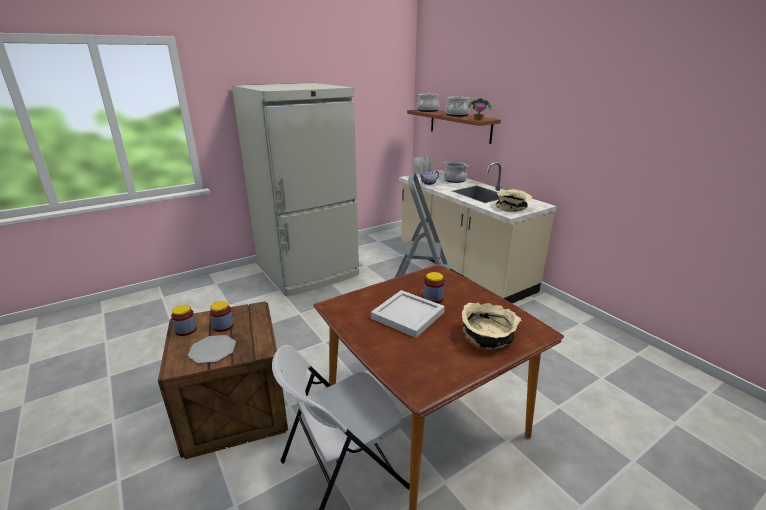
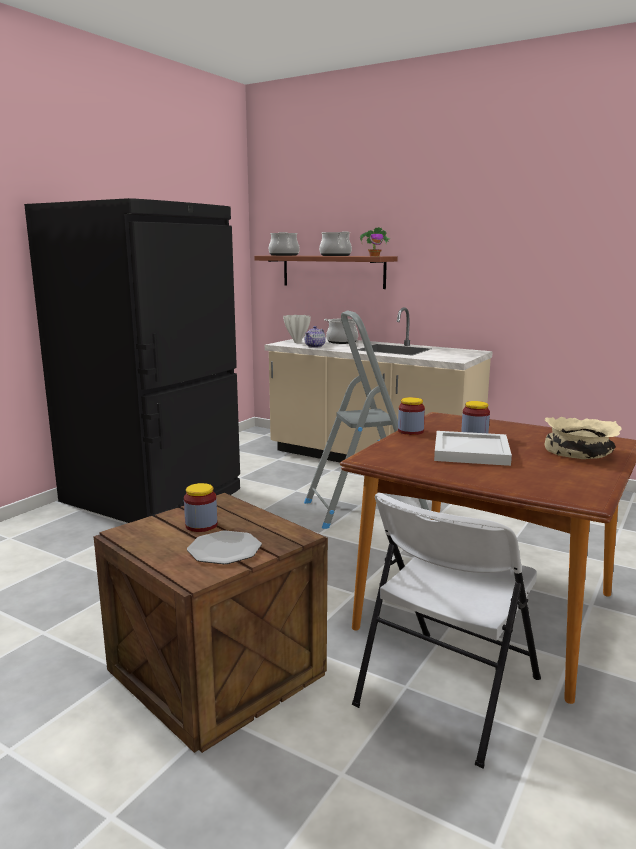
camera: 25 degrees left, 10 degrees down
(186, 330) = (146, 540): jar -> jar (410, 431)
(307, 269) = (154, 495): white fridge -> black fridge
(512, 207) = (449, 356): beige bowl -> none

